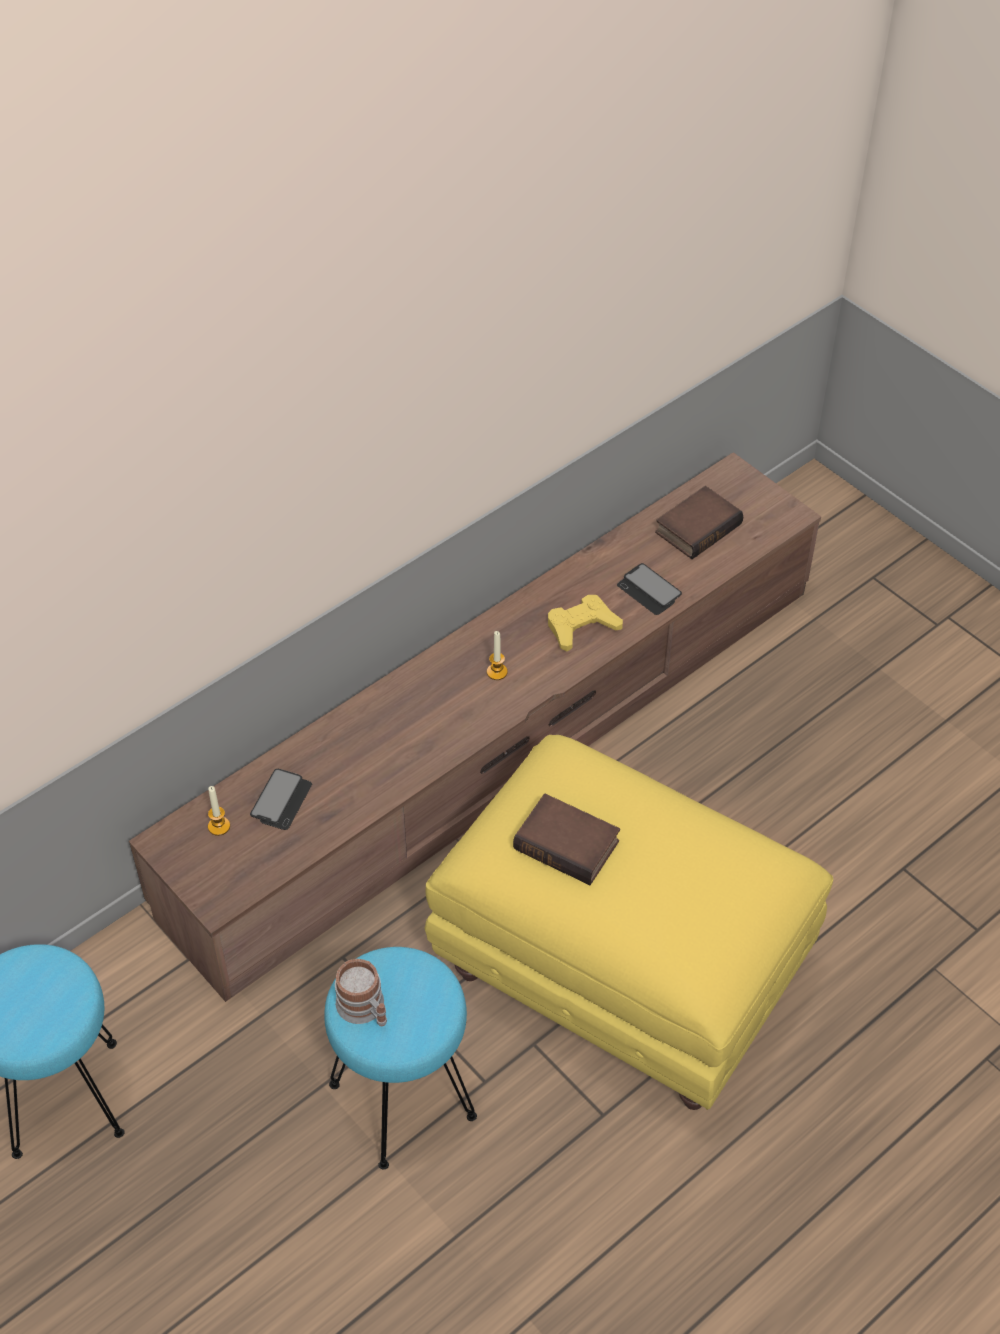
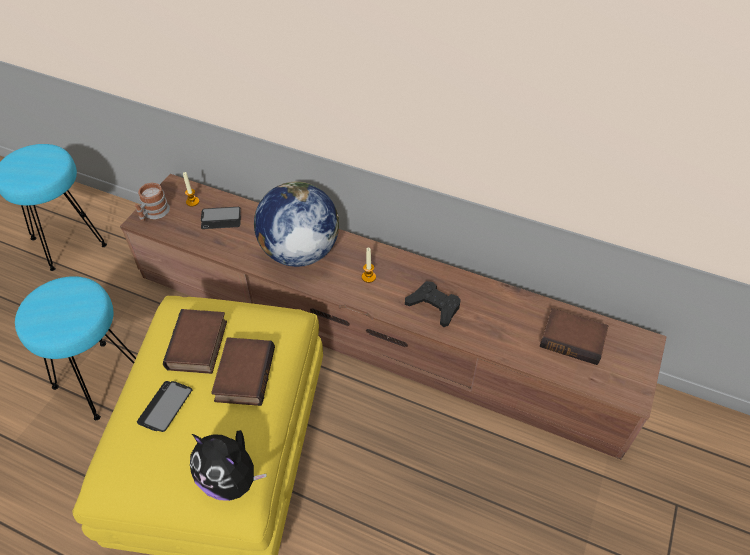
camera: 65 degrees right, 0 degrees up
(365, 1009) = (51, 296): mug -> mug (153, 213)
(408, 730) = (299, 252): none -> globe
(582, 627) = (434, 306): yellow game controller -> black game controller
(634, 811) = (243, 374): none -> book
(649, 590) = (492, 332): phone -> phone (165, 407)
(766, 864) = (231, 479): none -> plush toy

